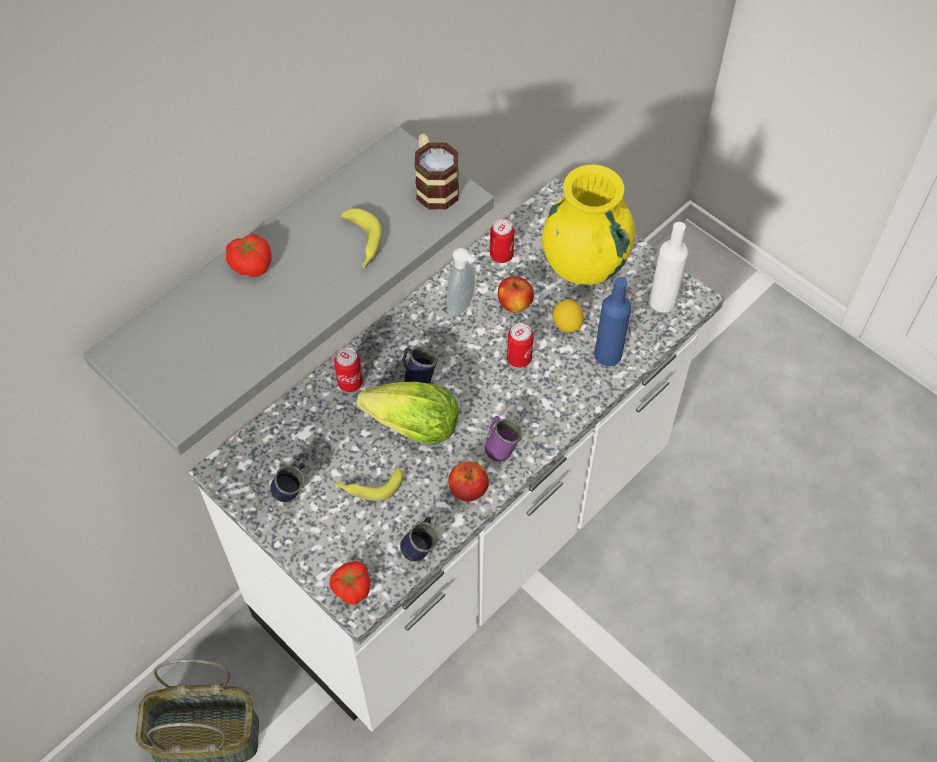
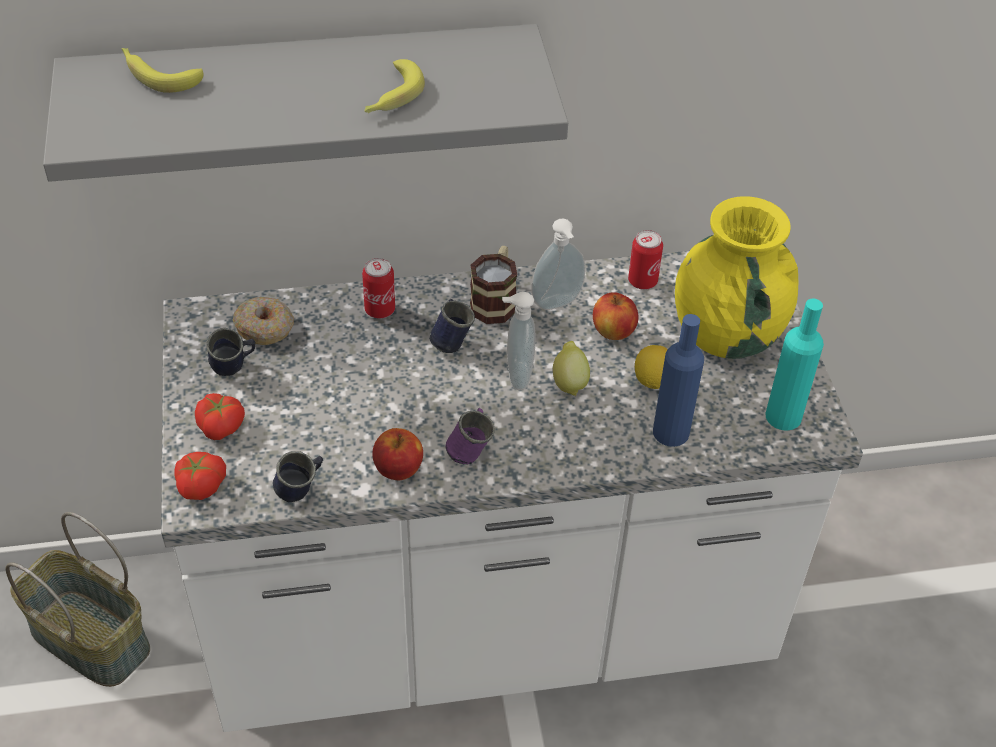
camera: 35 degrees right, 10 degrees down
(252, 264) = (273, 63): tomato -> tomato (222, 426)
(284, 446) = (265, 328): none -> donut
(368, 486) = (306, 407): banana -> banana (158, 74)
(414, 427) = (402, 382): lettuce -> none
(434, 186) = (515, 85): mug -> mug (495, 300)
(482, 375) = (516, 376): none -> soap dispenser
(519, 359) = (569, 382): can -> lemon
(662, 301) = (783, 416): white bottle -> turquoise bottle

